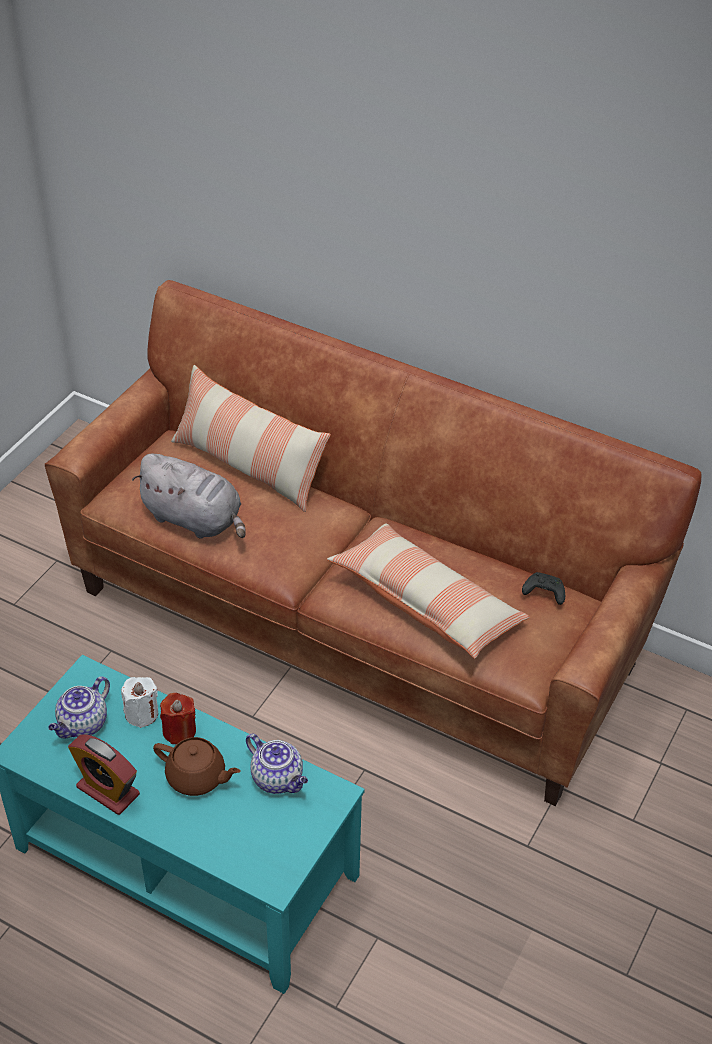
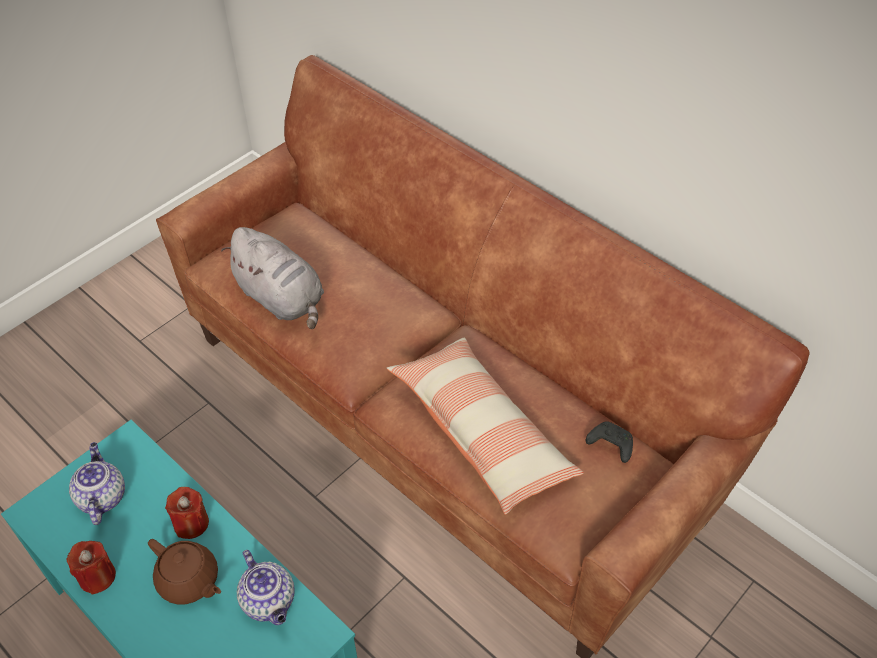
camera: 15 degrees right, 5 degrees up
(83, 725) = (102, 496): teapot -> teapot turned 120 degrees clockwise
(108, 791) = (97, 576): alarm clock -> red candle
(141, 714) = (162, 496): white candle -> none
(248, 465) = (355, 251): pillow -> none

